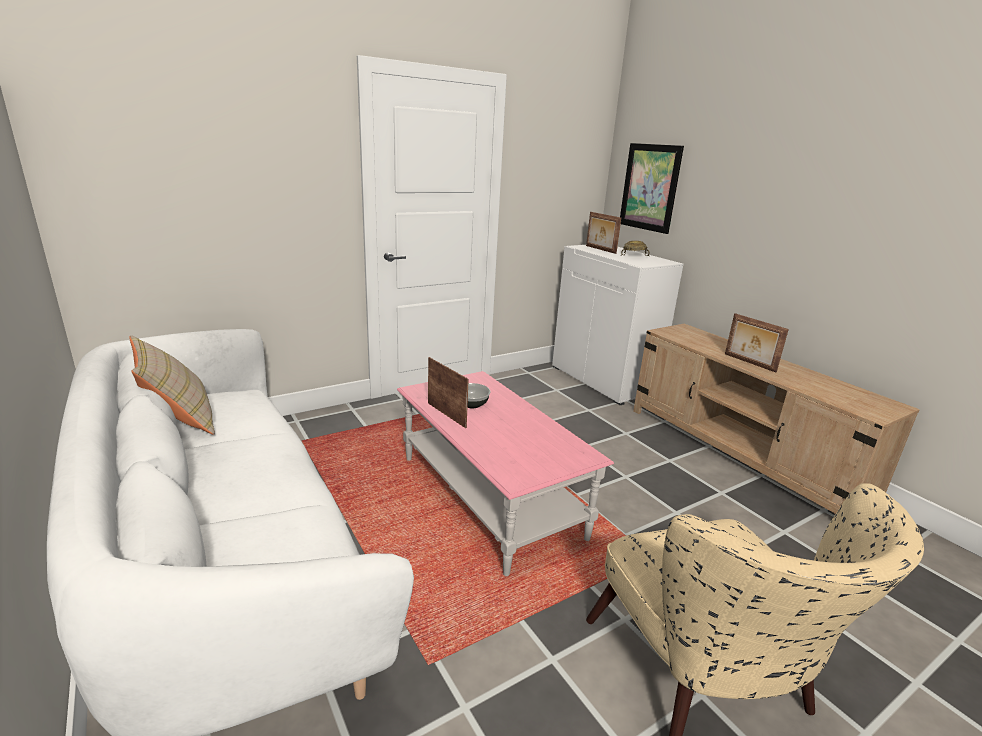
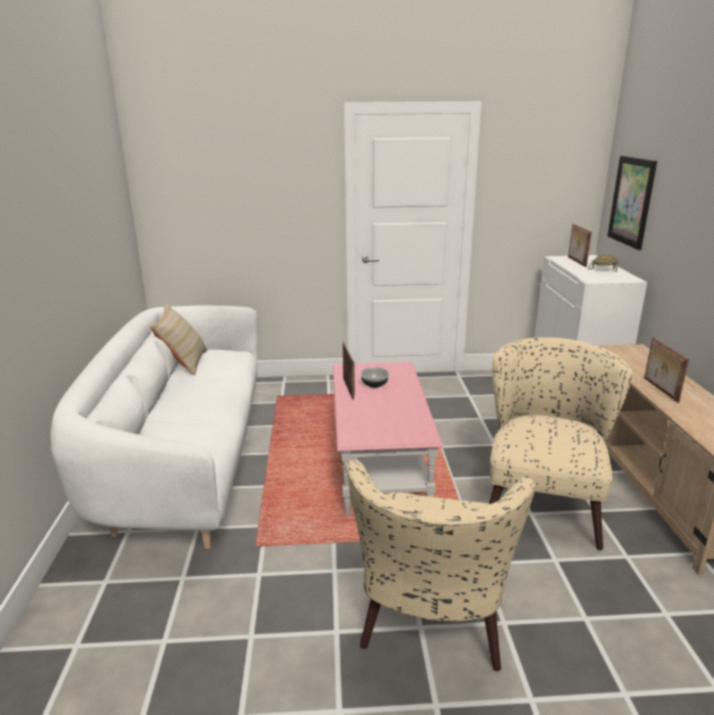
camera: 30 degrees right, 0 degrees up
(672, 494) = (542, 499): none -> beige armchair

